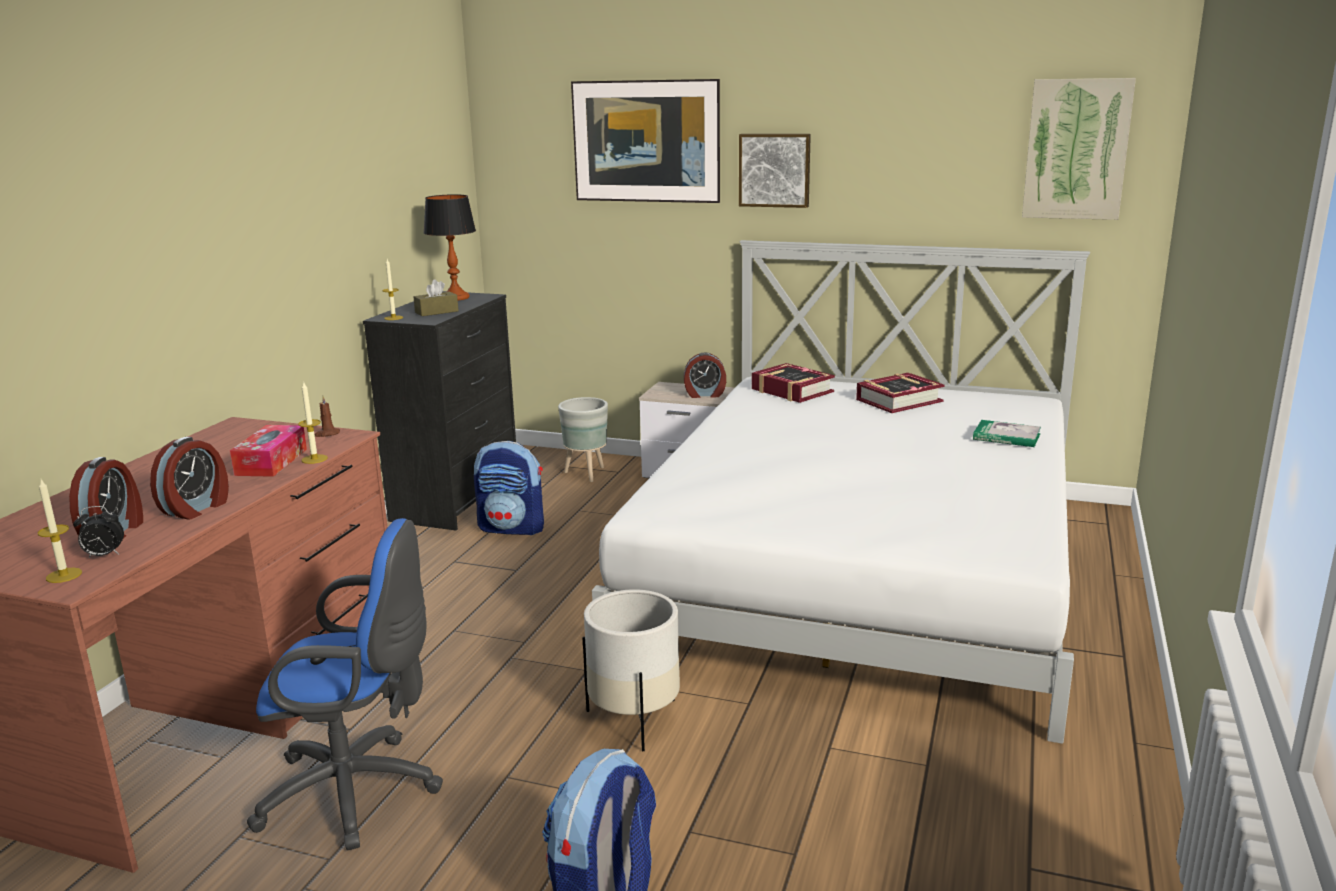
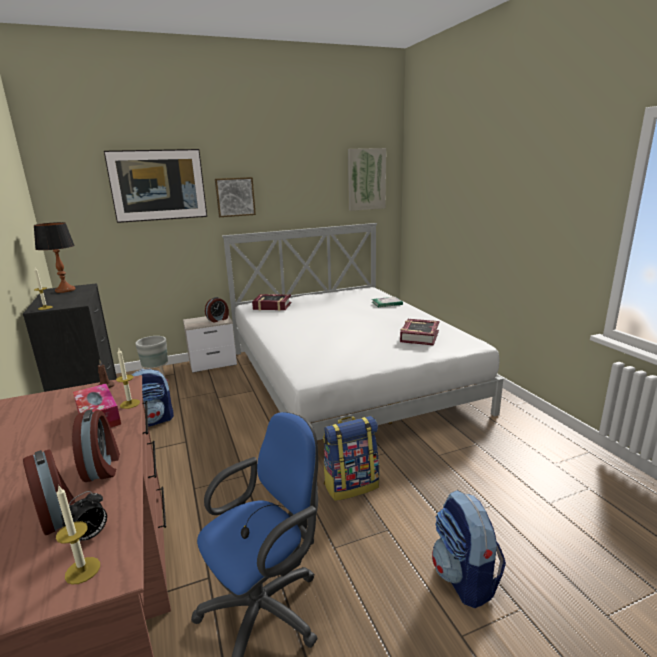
camera: 40 degrees left, 0 degrees up
(436, 312) = (71, 299): brown tissue box -> none
(634, 720) = (351, 485): white planter -> backpack
(898, 401) = (323, 300): book -> book (419, 336)

